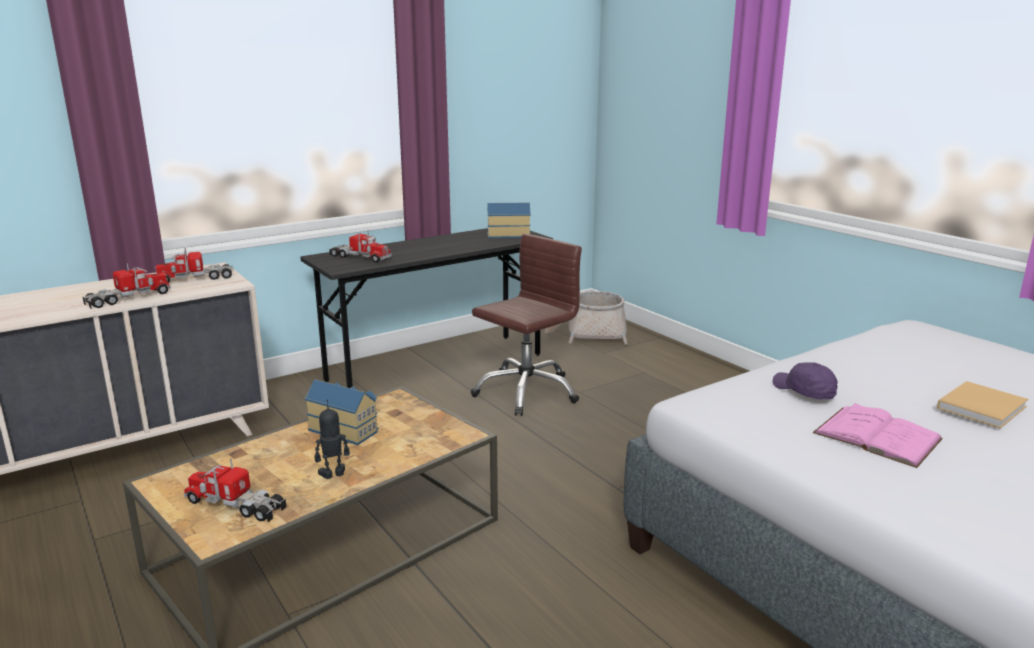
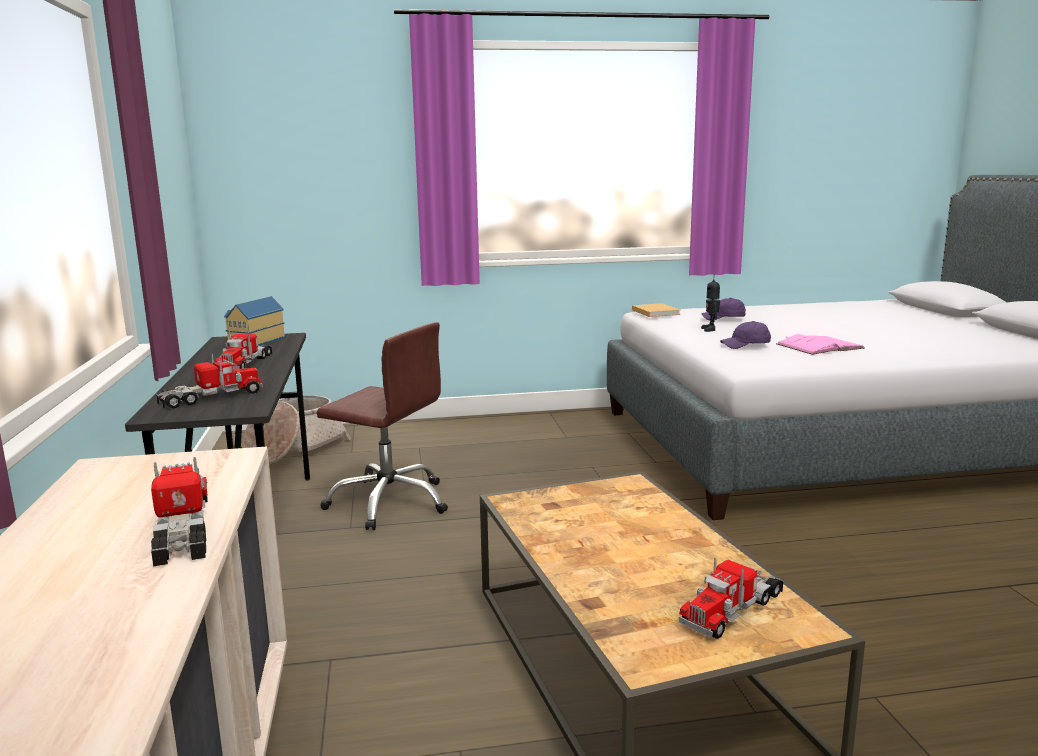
camera: 65 degrees left, 5 degrees down
(196, 278) = (151, 478): toy truck -> toy truck (245, 363)
(333, 474) = (685, 550): toy robot -> toy robot (710, 329)
(345, 429) = (574, 534): toy house -> none
(526, 391) = (389, 502): brown office chair -> brown office chair turned 135 degrees clockwise
(937, 365) = (724, 318): none -> purple cap
(982, 406) = (789, 324): beige book -> beige book (655, 312)

